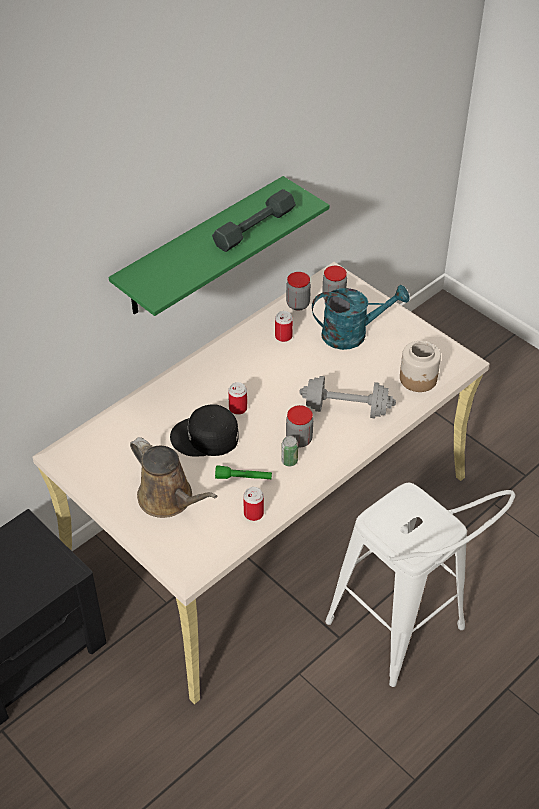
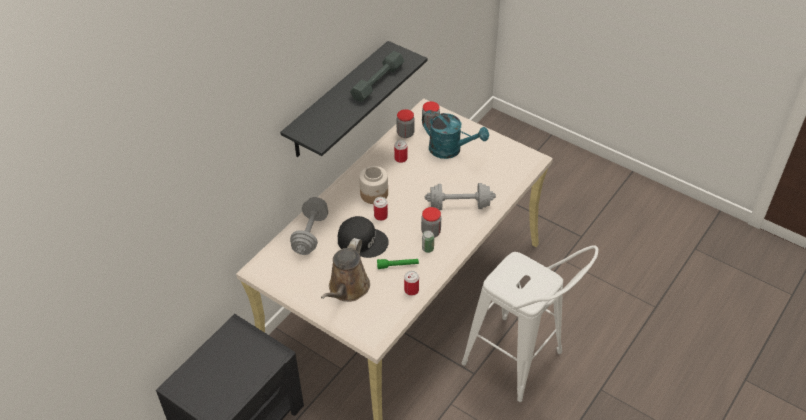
camera: 10 degrees left, 0 degrees up
(140, 419) = (310, 234): none -> grey dumbbell
(169, 499) = (347, 289): brown watering can -> brown watering can turned 75 degrees clockwise
(201, 248) = (338, 101): green shelf -> black shelf
(205, 437) = (362, 240): black cap -> black cap turned 150 degrees counterclockwise
(352, 334) = (450, 150): turquoise watering can -> turquoise watering can turned 45 degrees clockwise
(418, 379) = (506, 176): jar -> jar (374, 194)

